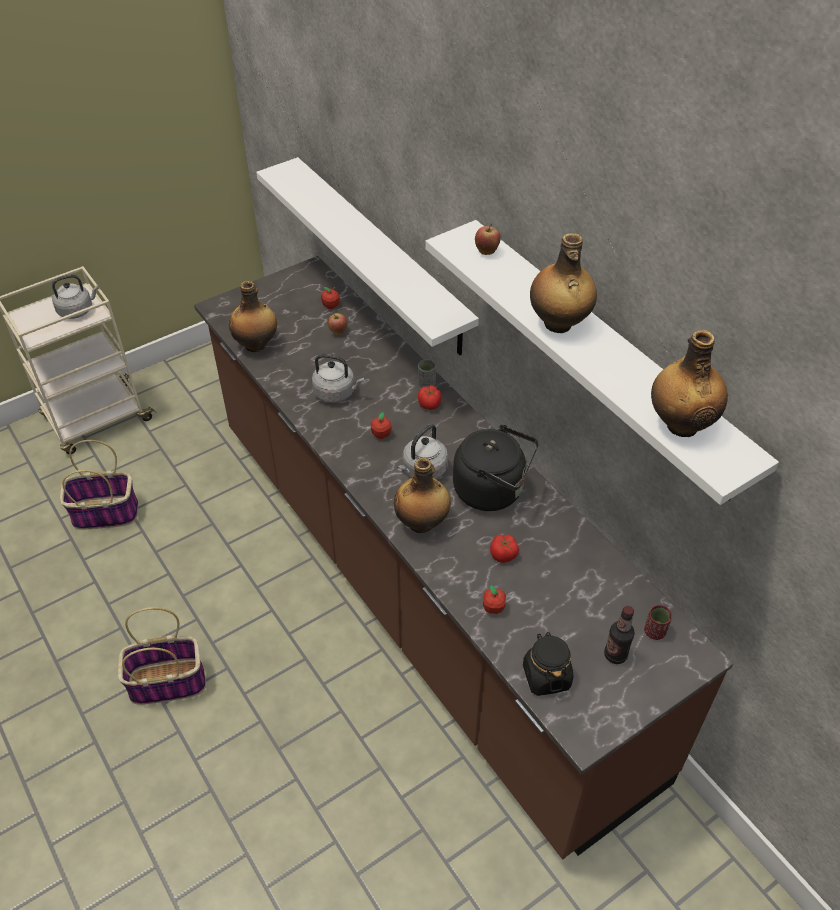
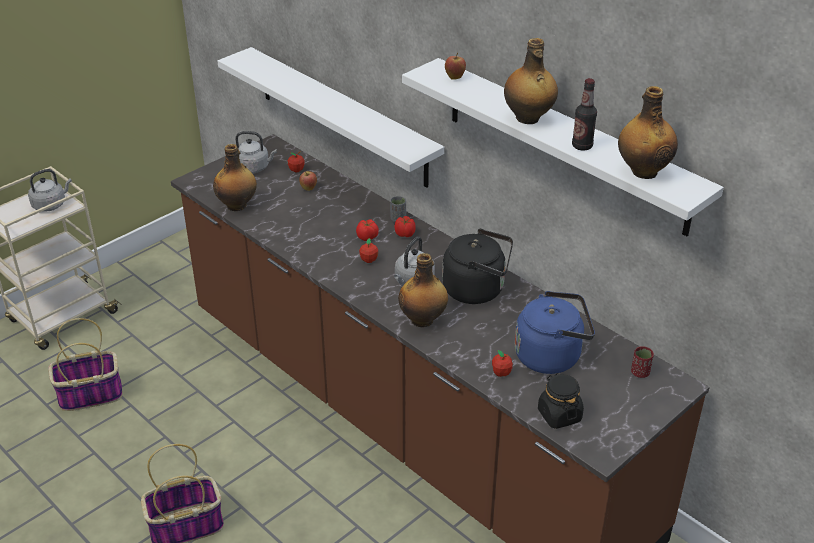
camera: 10 degrees left, 10 degrees down
(336, 393) = (320, 234): grey kettle -> grey kettle (254, 168)
(504, 555) = (500, 334): tomato -> tomato (367, 237)
(556, 593) = (551, 356): none -> blue kettle
(615, 655) = (612, 393): bottle -> bottle (582, 146)

